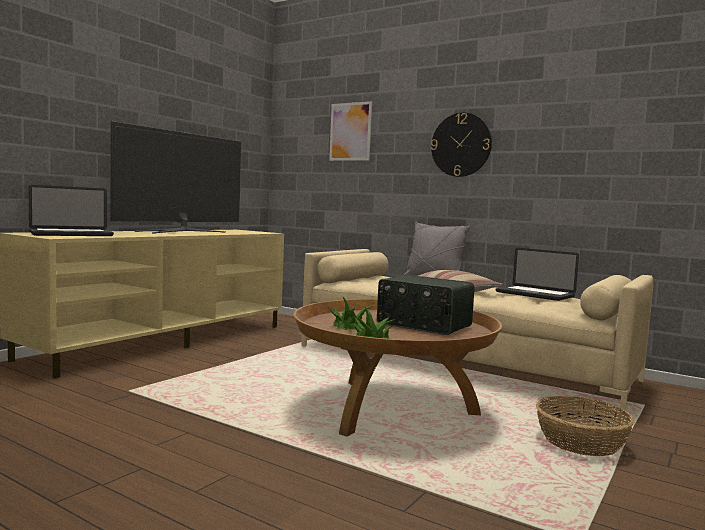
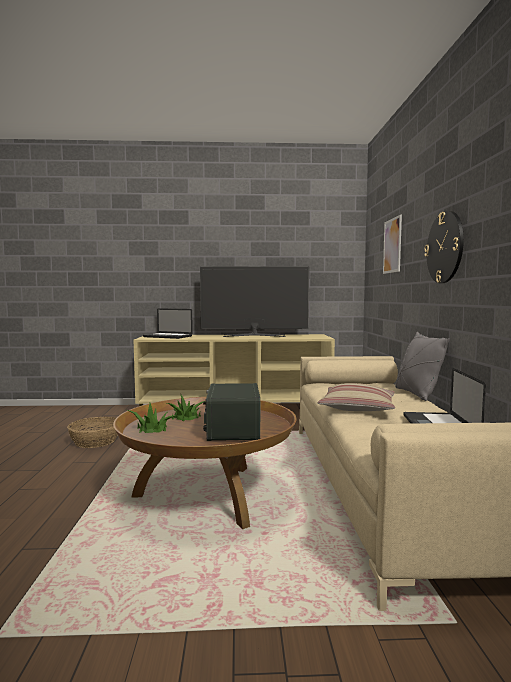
camera: 55 degrees right, 0 degrees up
(580, 443) = (238, 596): basket -> basket (95, 441)

